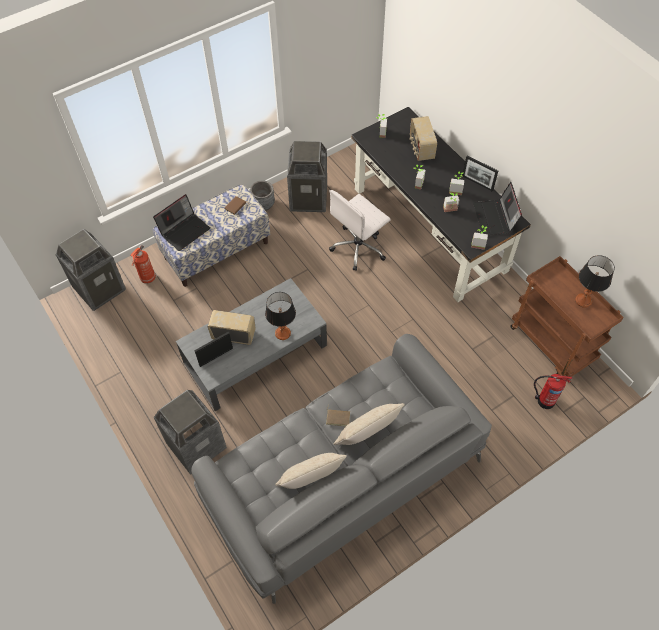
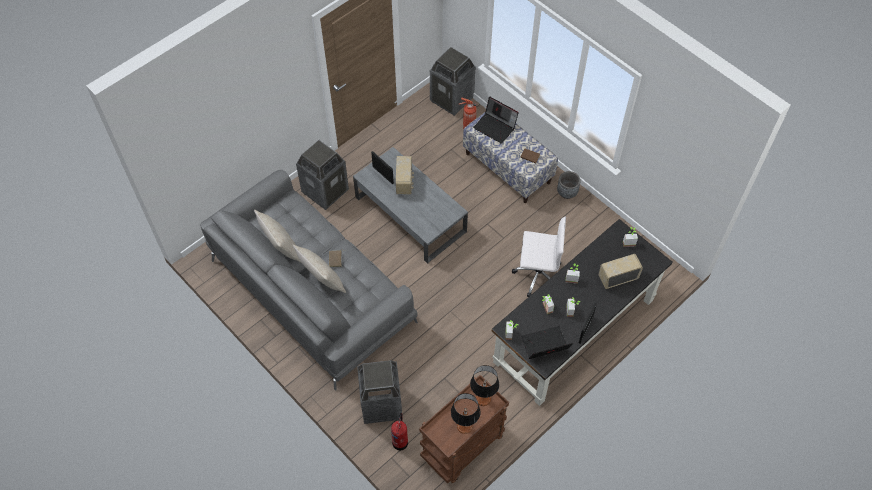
camera: 80 degrees right, 0 degrees up
(283, 333) = (411, 215): table lamp -> table lamp (483, 399)
(309, 198) = (584, 226): trash can -> trash can (382, 404)
(359, 247) = (537, 274): white office chair -> white office chair turned 150 degrees clockwise

